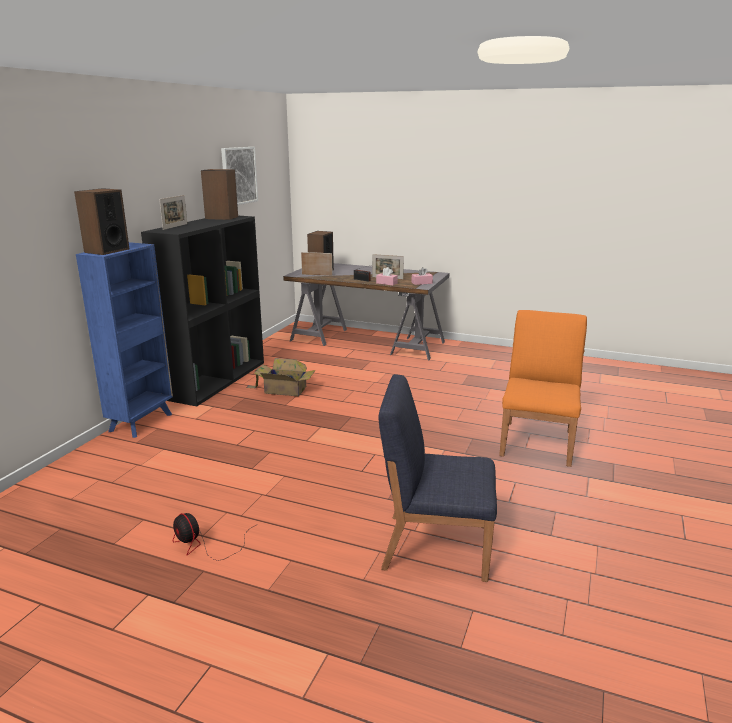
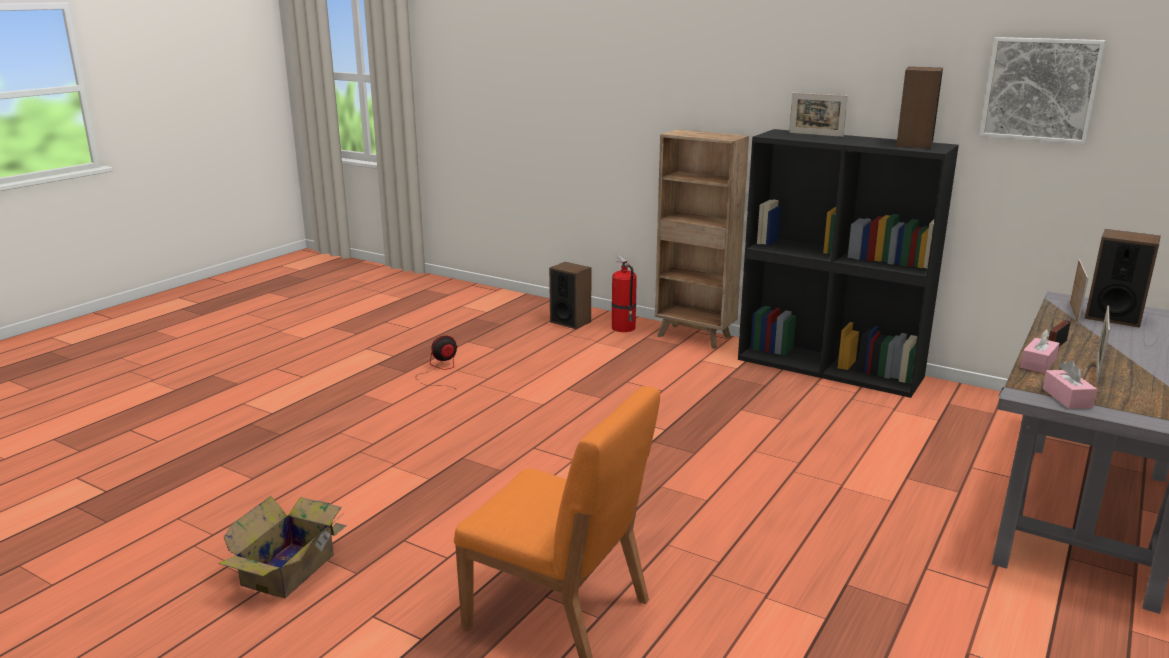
camera: 100 degrees right, 0 degrees up
(106, 251) = (691, 133): speaker -> speaker (570, 322)
(106, 454) = (624, 328): none -> fire extinguisher
(142, 422) = (695, 337): blue bookcase -> brown bookcase
(283, 389) = (797, 409): cardboard box -> cardboard box (292, 568)
(434, 545) = (357, 473): blue chair -> none

